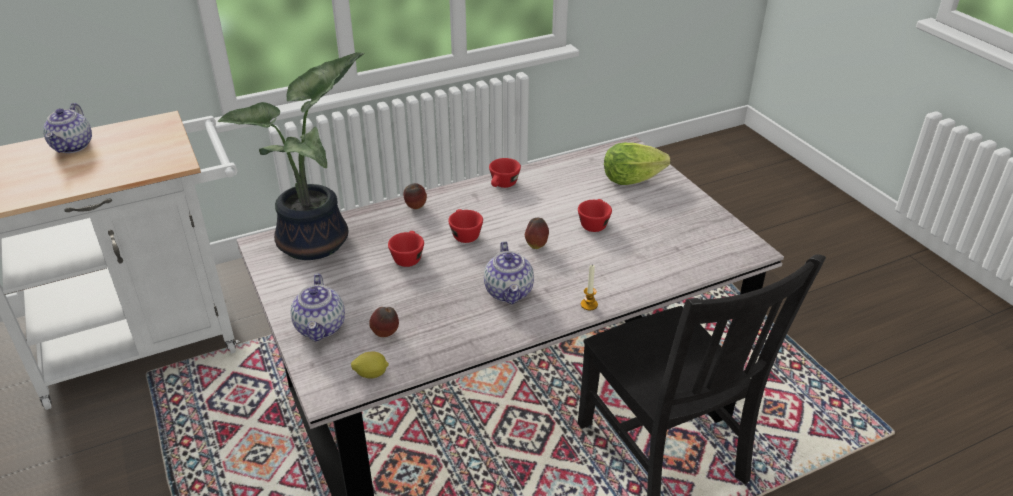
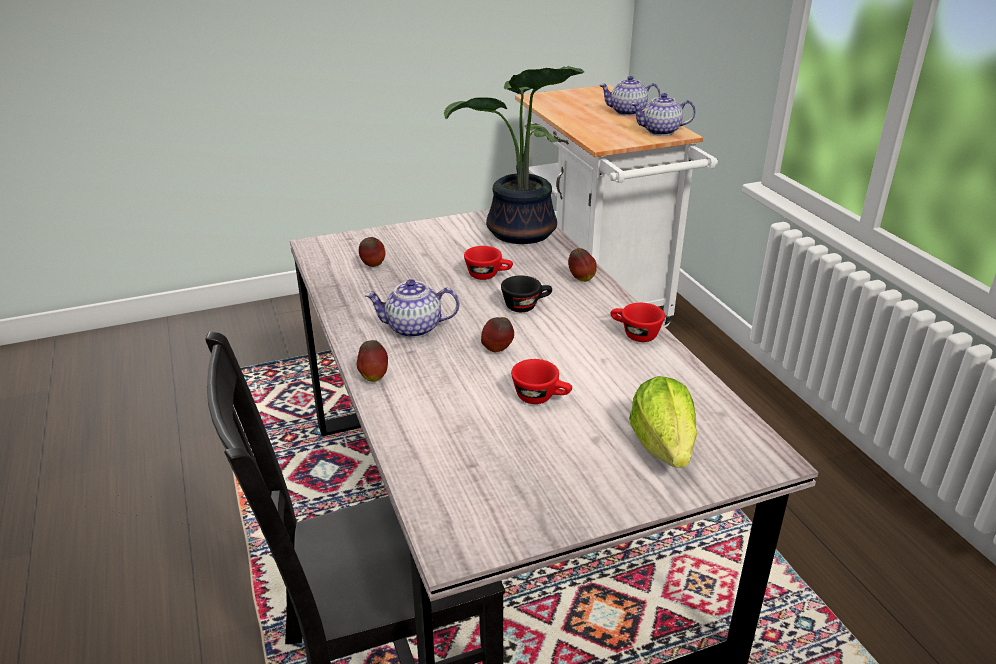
camera: 95 degrees right, 5 degrees down
(321, 327) = (394, 240): teapot -> teapot (660, 131)
(371, 374) = (324, 261): lemon -> none
(464, 234) = (526, 306): red cup -> black cup
(589, 304) = (374, 377): candle -> apple

